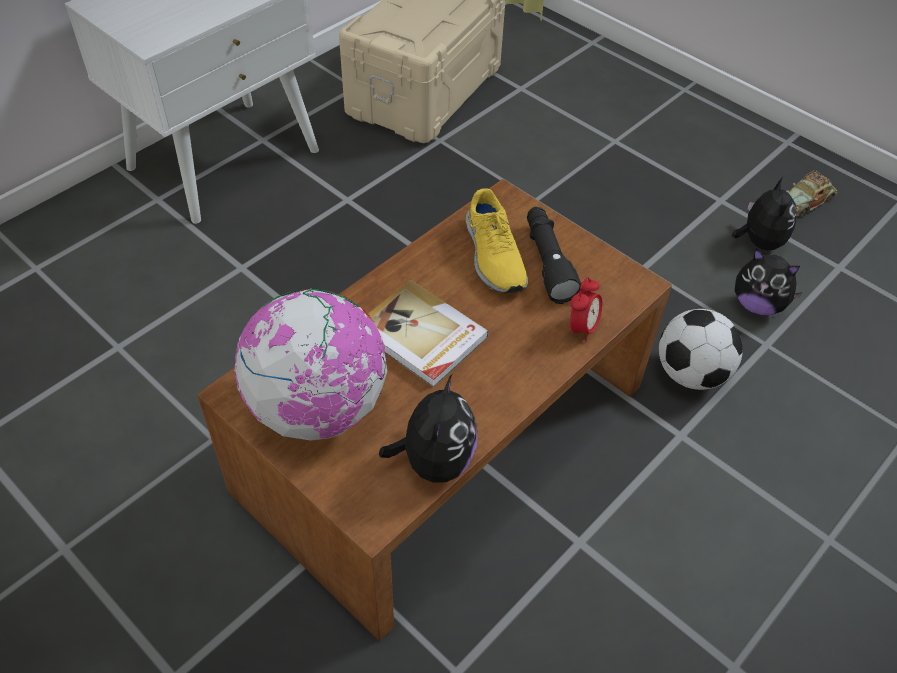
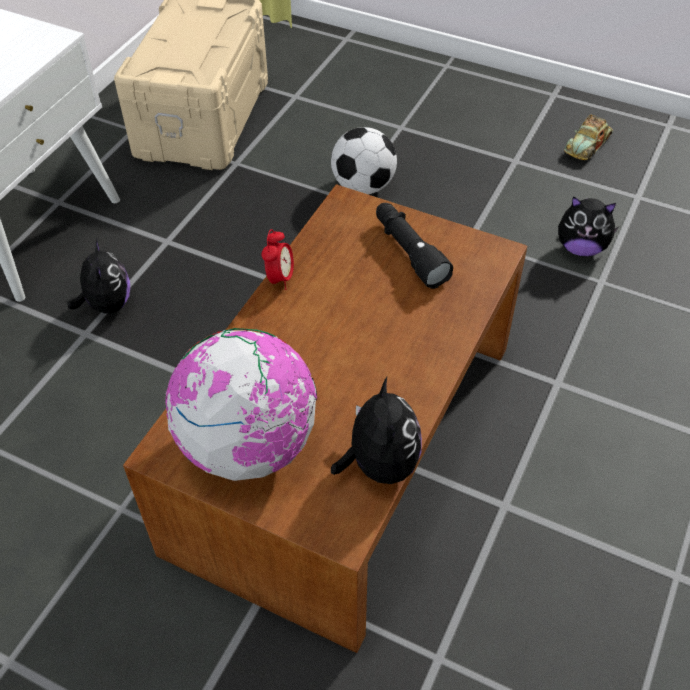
camera: 15 degrees left, 0 degrees up
(421, 336) = (320, 351): book -> none
(493, 256) = (356, 259): yellow shoe -> none
(582, 328) = (464, 305): alarm clock -> alarm clock (280, 278)
(691, 373) = (546, 325): football -> football (363, 186)
(758, 242) = (561, 191): plush toy -> plush toy (107, 304)

